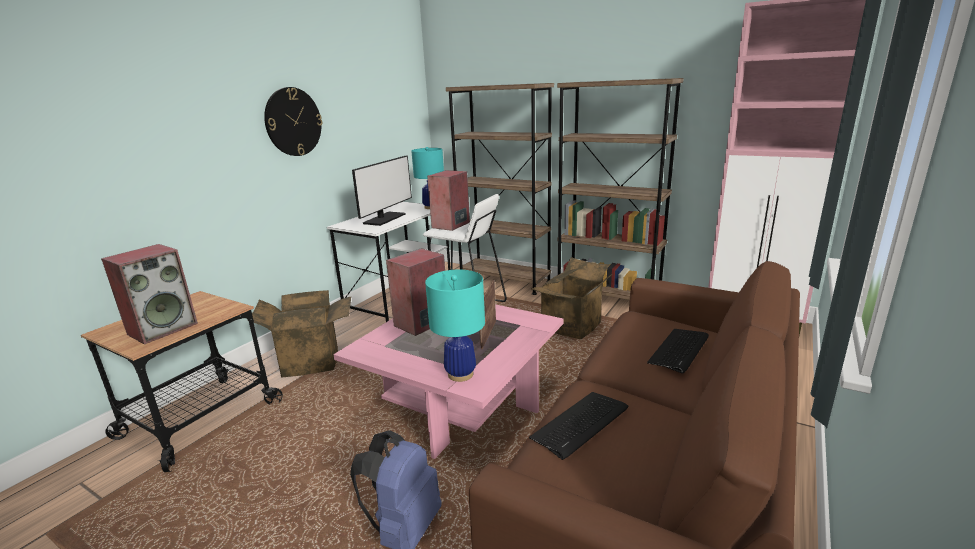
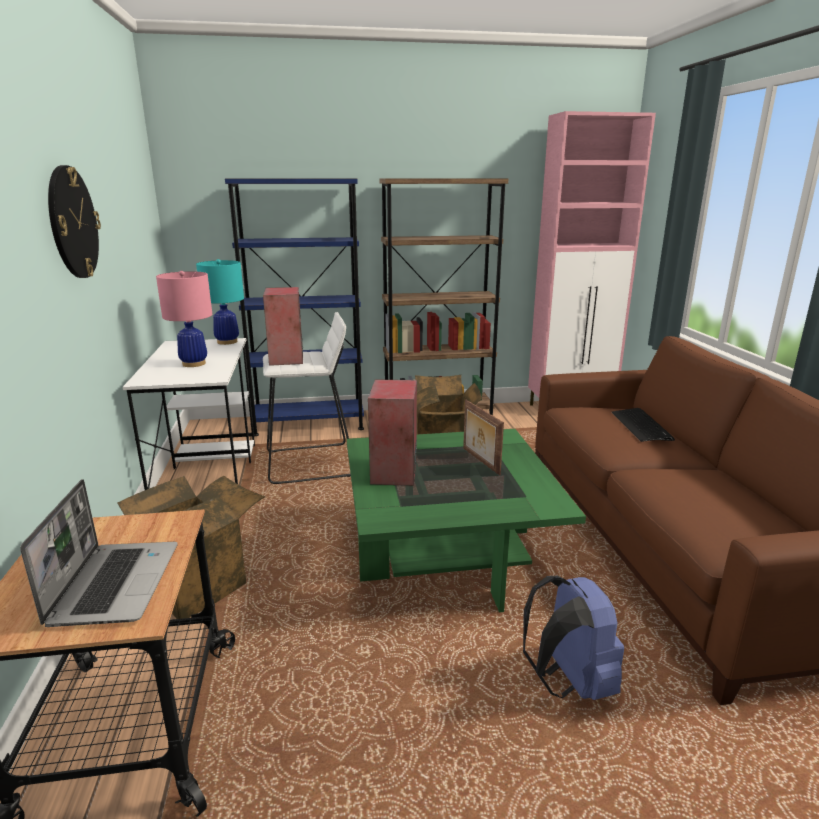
camera: 40 degrees left, 0 degrees up
(163, 328) = (115, 583): speaker -> laptop
(384, 219) = (194, 364): monitor -> pink table lamp
(459, 404) = (448, 555): pink coffee table -> green coffee table
(460, 374) = (525, 502): turquoise table lamp -> none
(504, 281) = (309, 423): brown bookcase -> blue bookcase
(580, 424) = (684, 499): keyboard -> none

